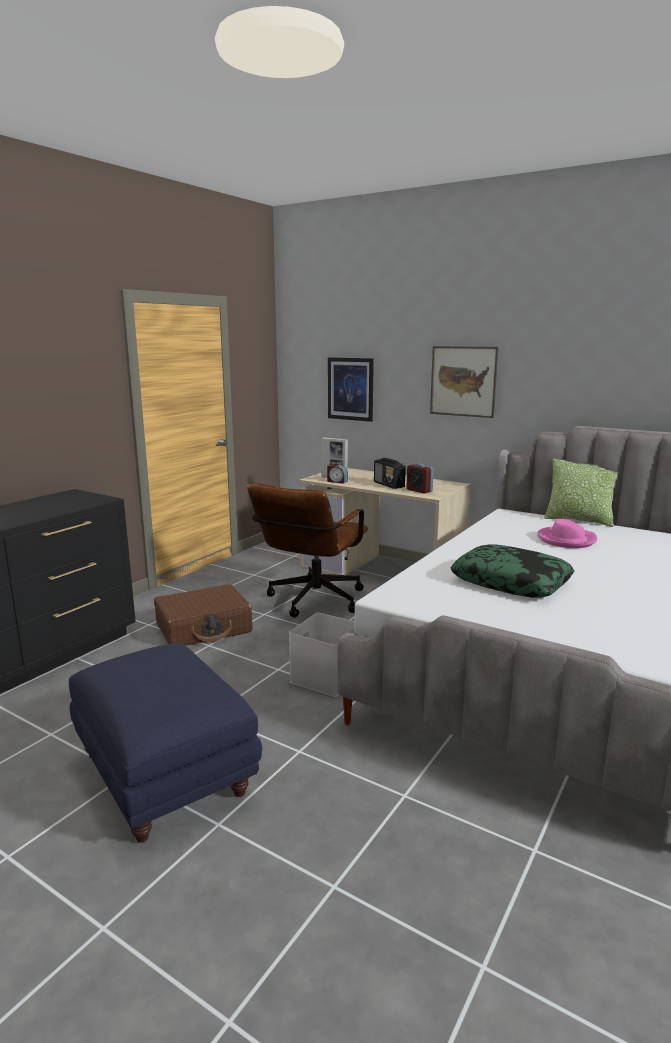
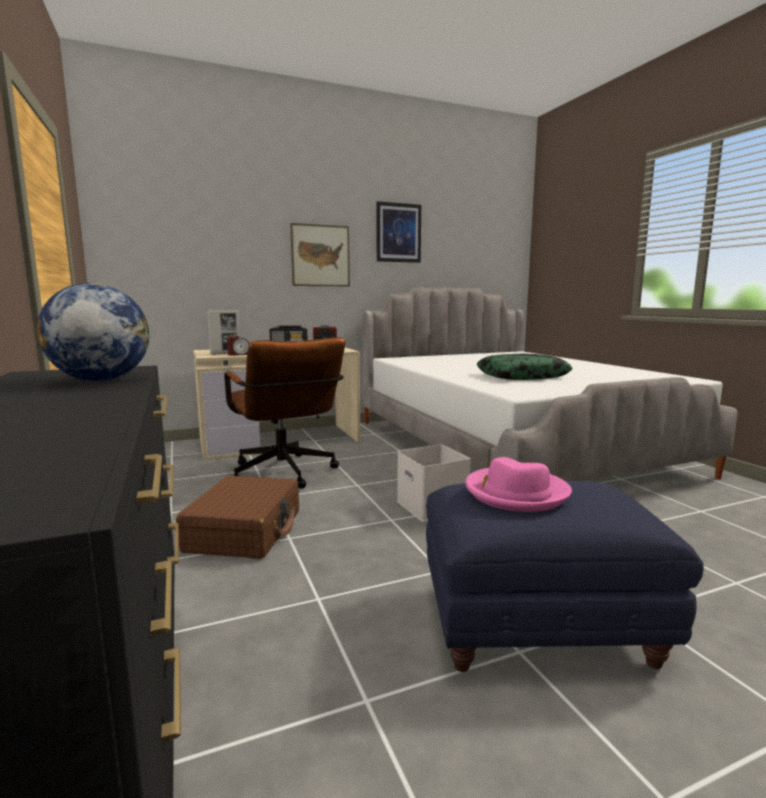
camera: 55 degrees left, 5 degrees down
(55, 507) = (100, 380): none -> globe
(350, 389) = (199, 264): picture -> picture (398, 233)
(566, 540) = (463, 361): pink hat -> pink hat (515, 492)
(578, 520) = (432, 355): pillow -> none

